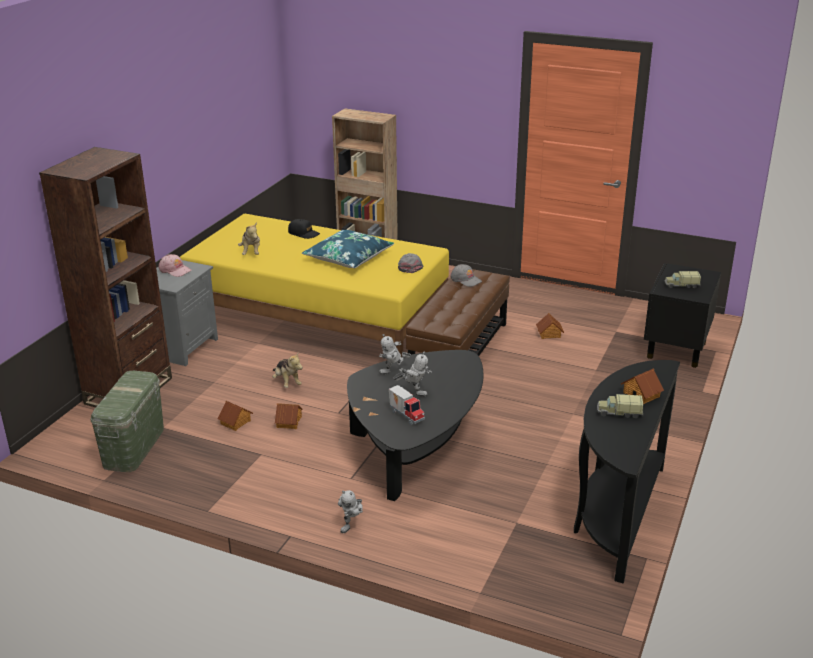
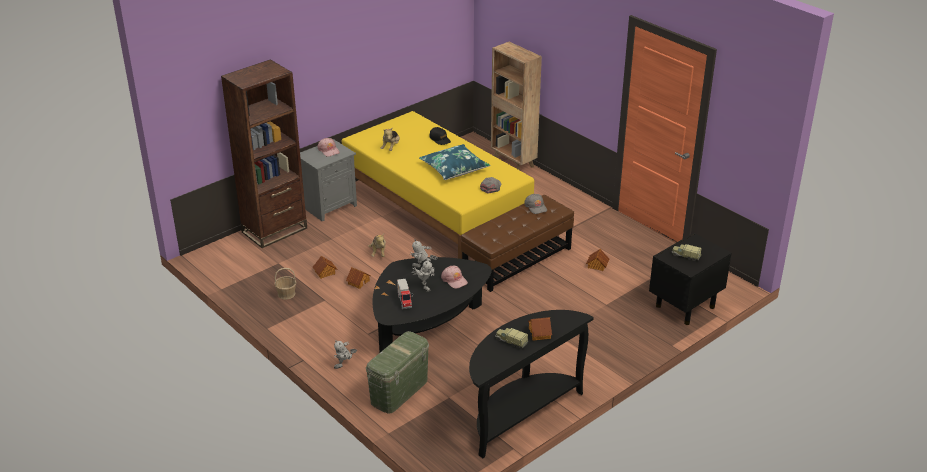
camera: 25 degrees right, 5 degrees up
(134, 447) = (252, 271): green storage box -> green storage box (399, 391)
(202, 461) = (286, 294): none -> basket
(444, 376) = (454, 280): none -> pink cap

